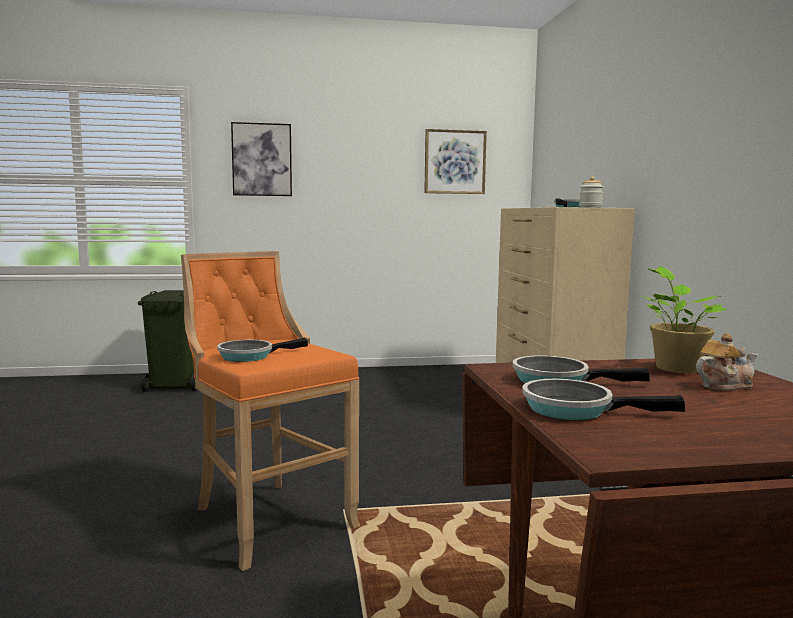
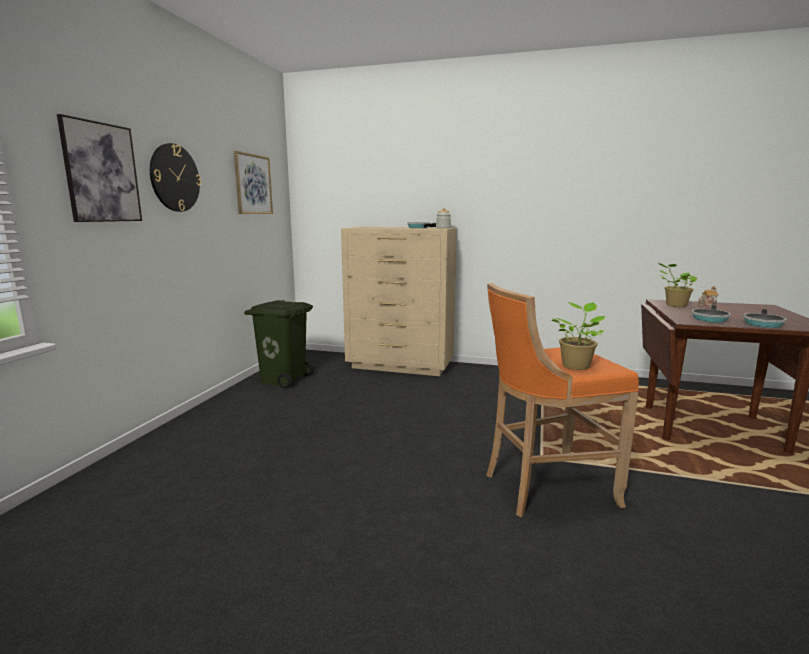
camera: 65 degrees left, 5 degrees up
(176, 386) = (108, 502): green trash can -> green trash can (284, 379)
(250, 356) = (576, 365): frying pan -> potted plant
(337, 160) = (175, 178): none -> wall clock

